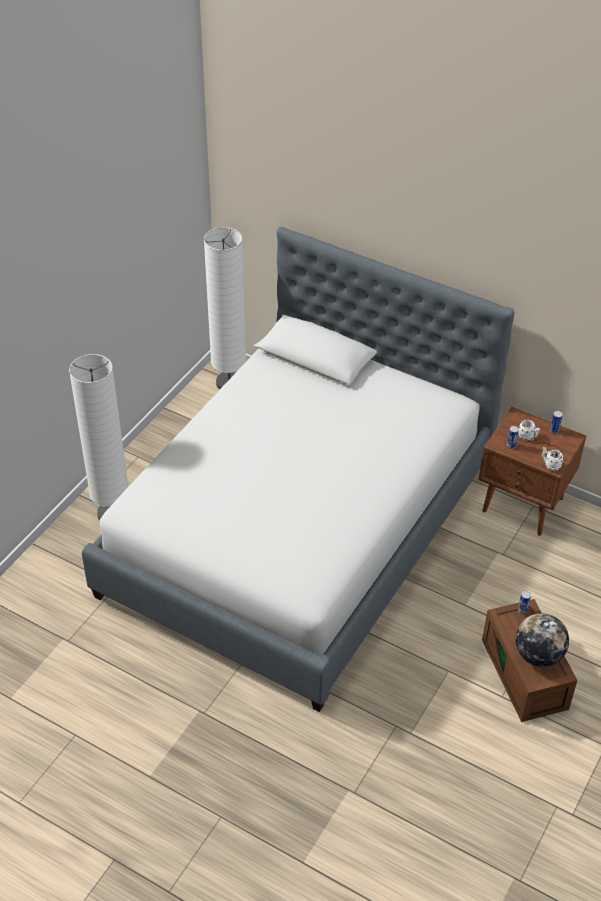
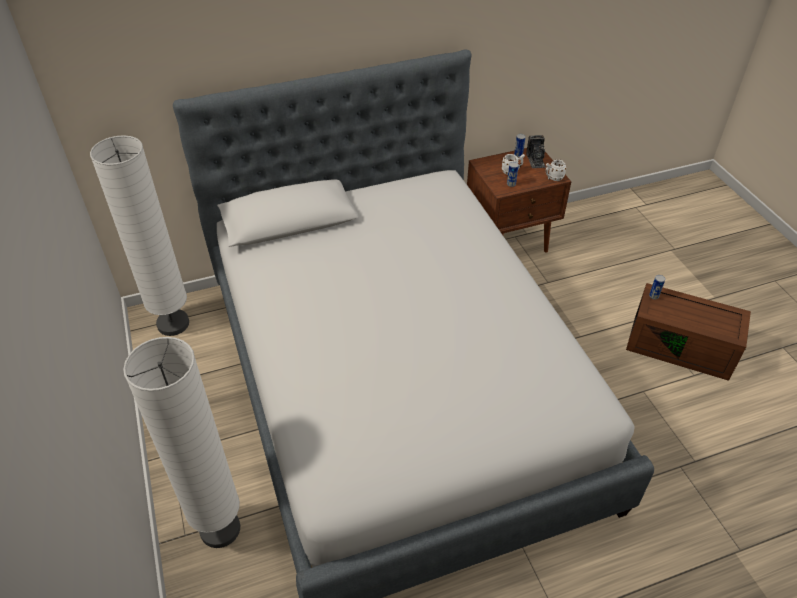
camera: 50 degrees left, 0 degrees up
(538, 655) = (709, 317): globe -> none
(561, 444) = (535, 160): none -> camera

